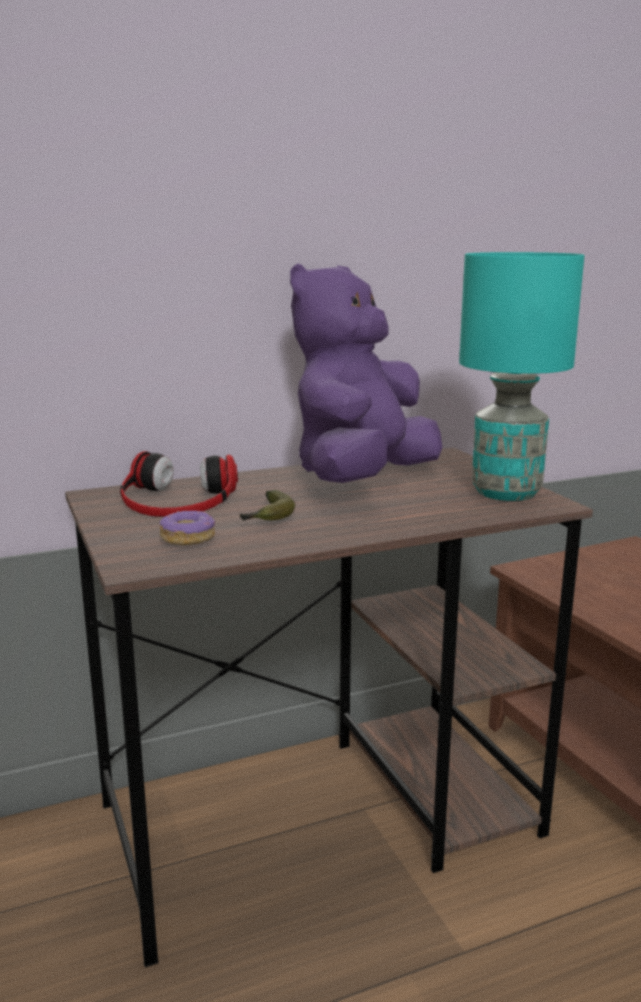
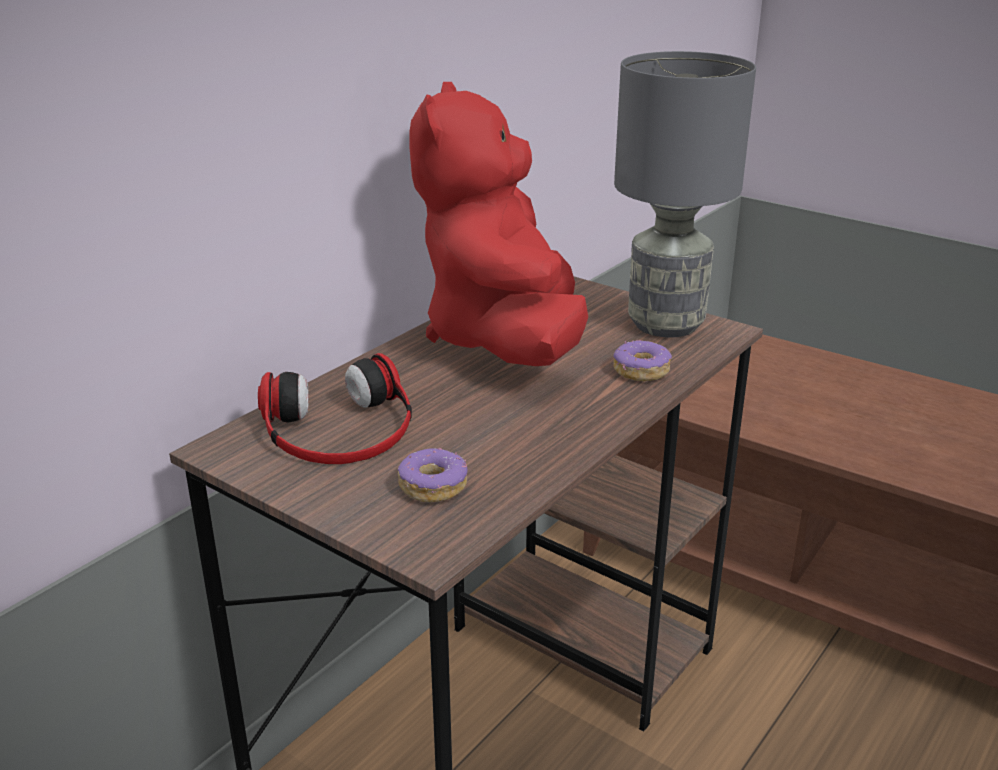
camera: 30 degrees left, 10 degrees up
(268, 517) = (479, 427): banana -> none
(361, 479) = (504, 340): purple plush toy -> red plush toy
(440, 512) = (640, 371): none -> donut
(507, 493) = (667, 325): turquoise table lamp -> grey table lamp

